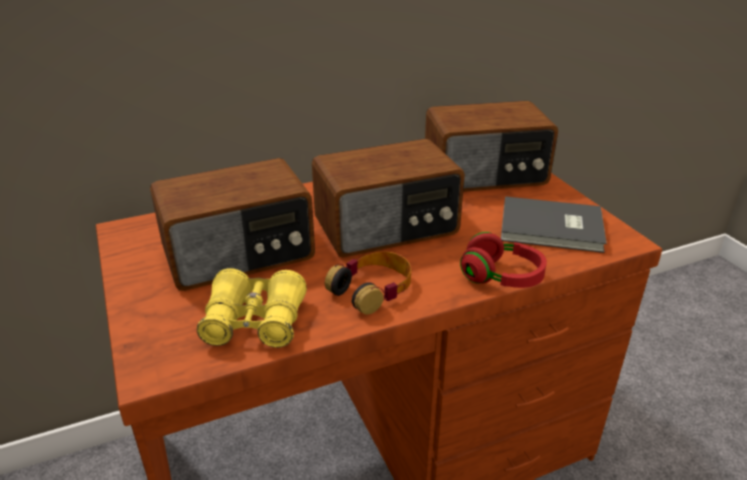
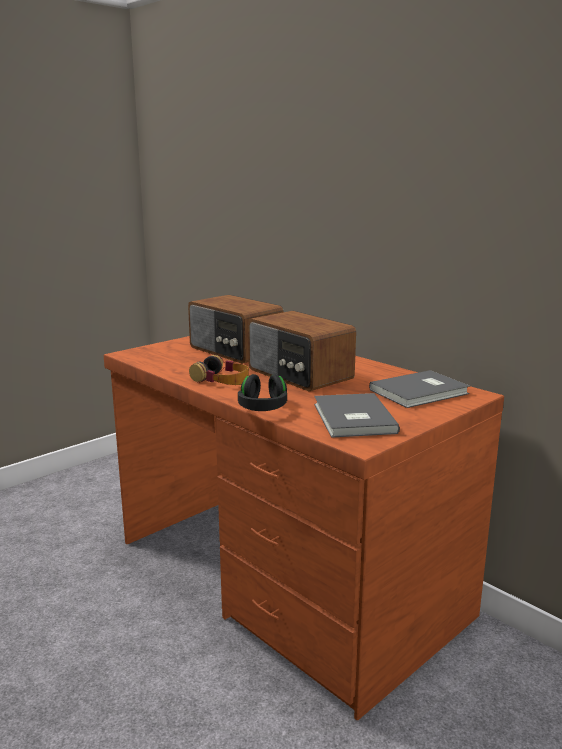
camera: 70 degrees right, 15 degrees down
(255, 322) = (174, 363): yellow binoculars -> none
(485, 174) = (421, 392): radio -> grey book
(501, 277) = (262, 408): red headphones -> black headphones

